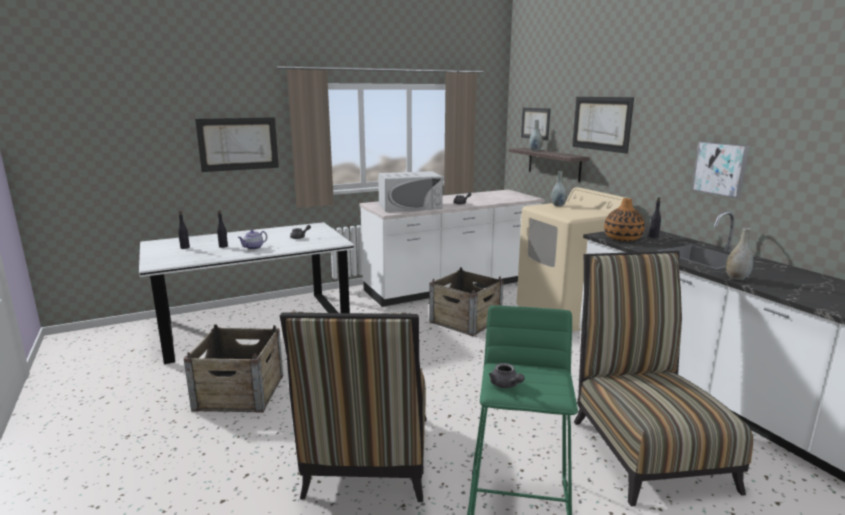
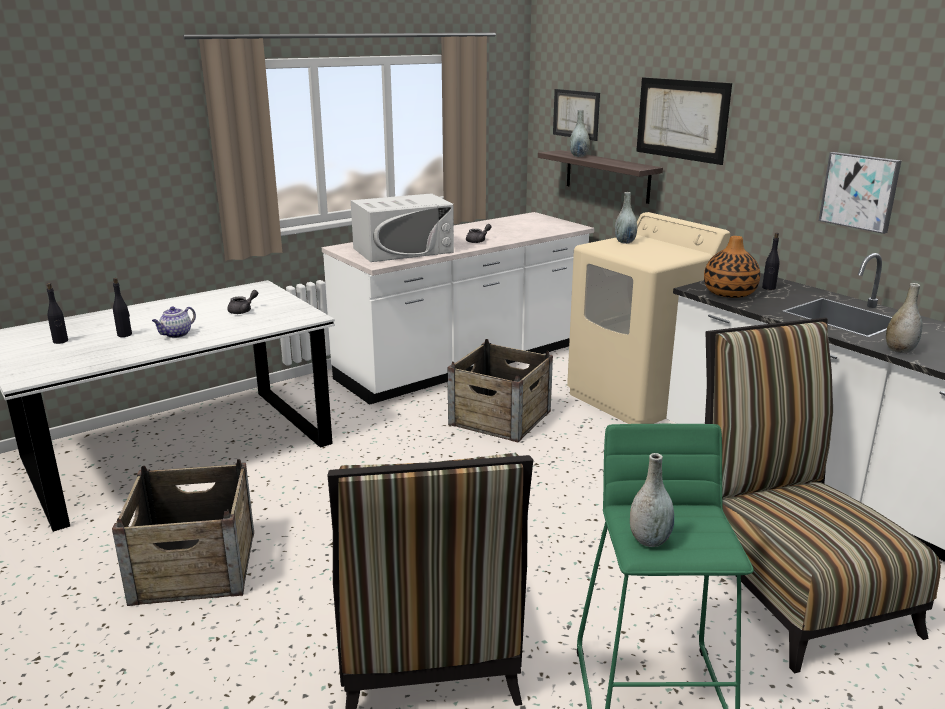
camera: 10 degrees left, 5 degrees up
(238, 144) = (125, 163): picture -> none
(506, 385) = (649, 540): grey teapot -> grey vase

